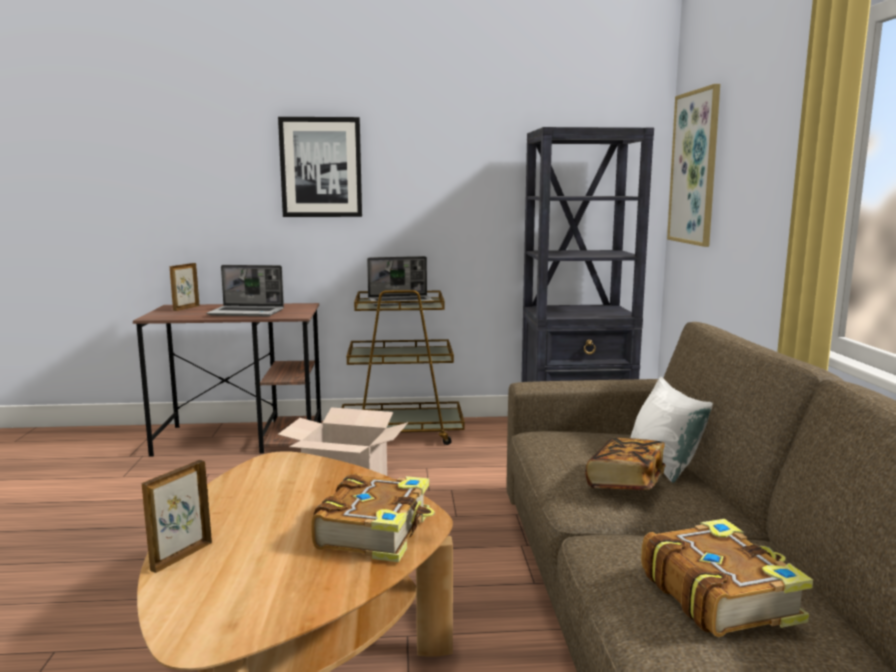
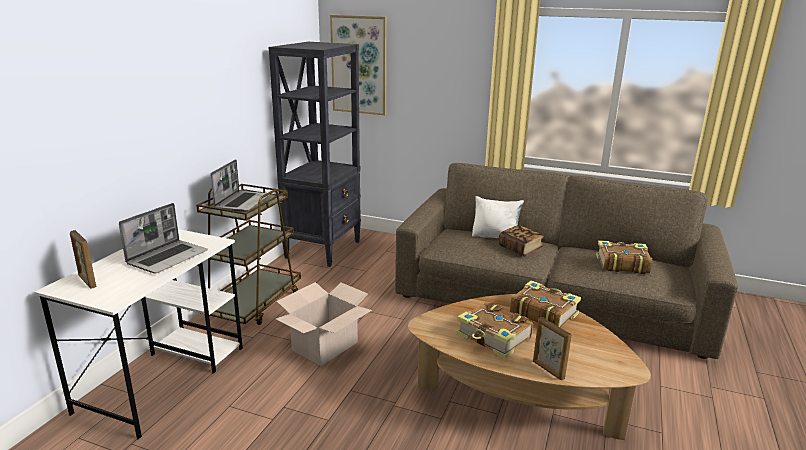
camera: 65 degrees left, 10 degrees up
(242, 438) = (164, 377): brown desk -> white desk
(265, 505) = (494, 338): none -> book
(321, 167) = (147, 97): picture -> none

